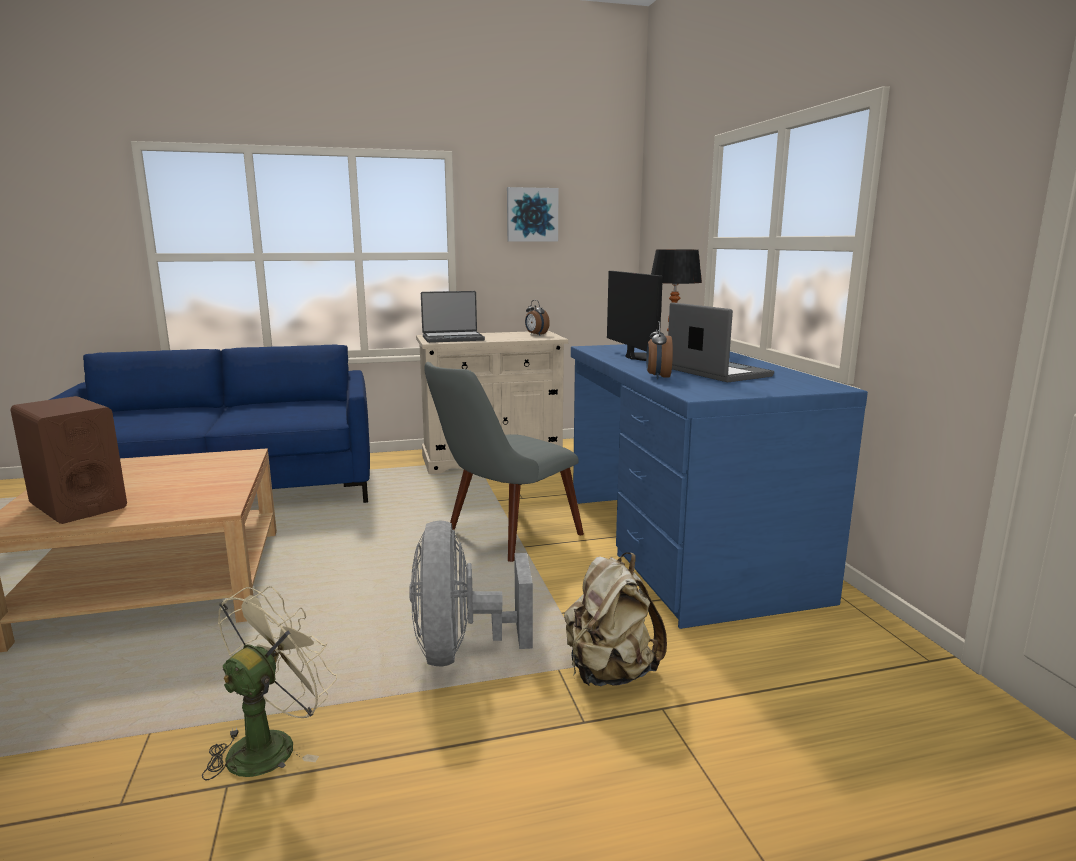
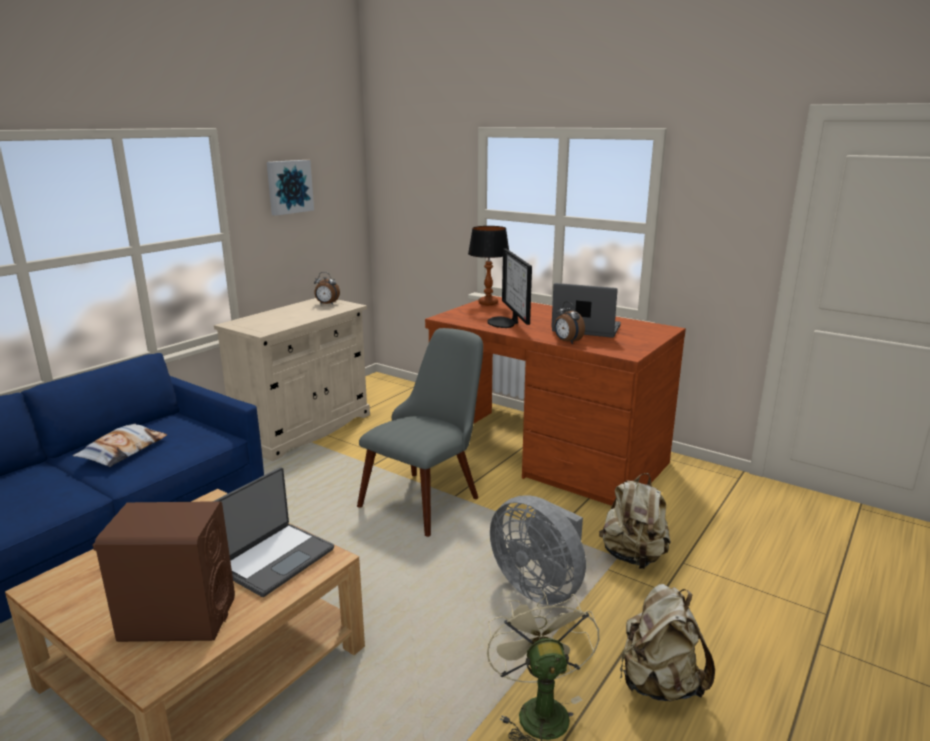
camera: 40 degrees left, 5 degrees up
(261, 411) = (123, 450): none -> pillow
(408, 801) = (659, 684): none -> beige backpack
(453, 338) = (267, 323): laptop -> laptop (275, 559)
(501, 538) = (428, 496): grey chair -> grey chair turned 150 degrees counterclockwise
(641, 357) = (505, 322): monitor -> monitor turned 135 degrees counterclockwise
(682, 546) = (547, 456): blue desk -> brown desk

